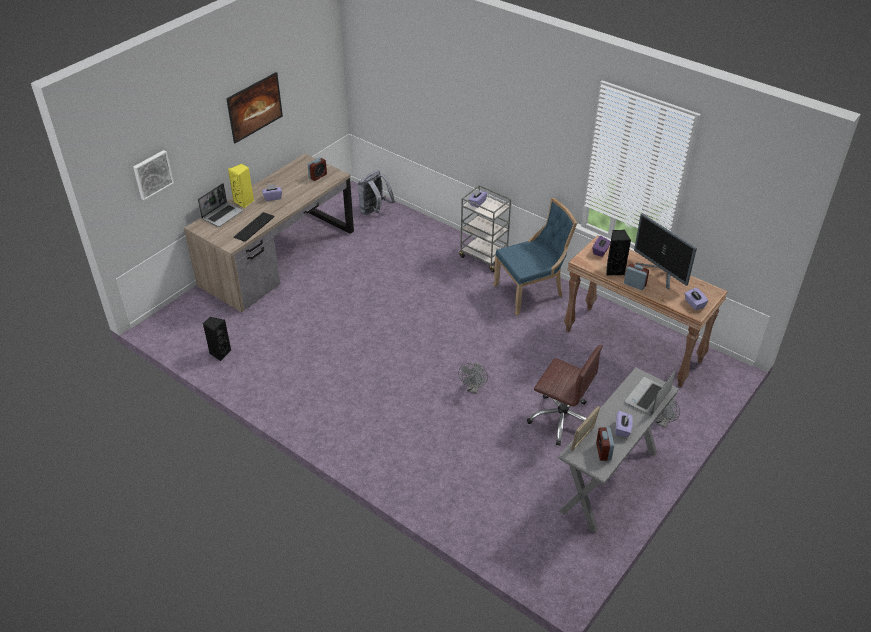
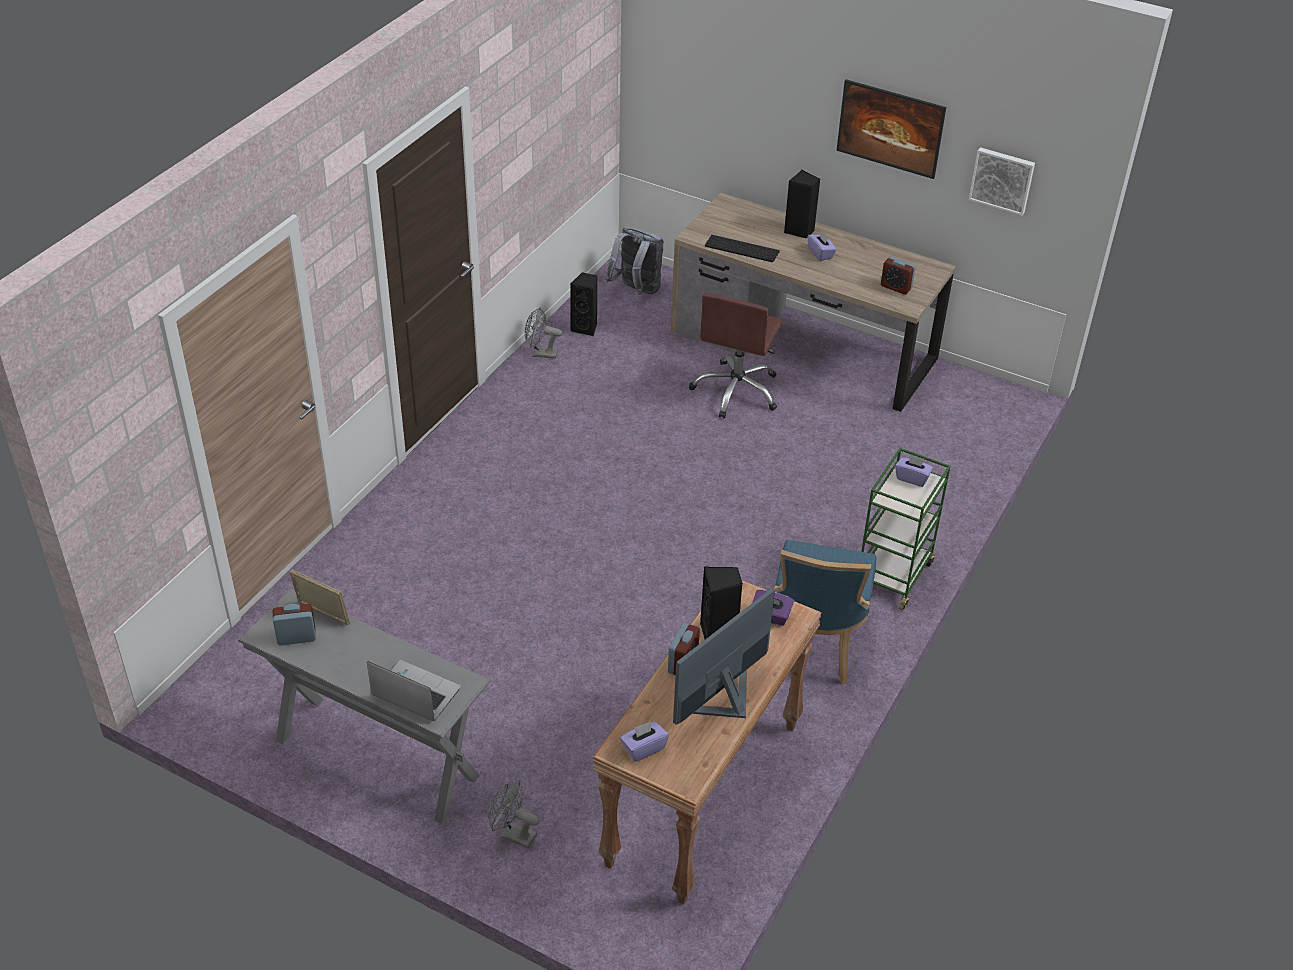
camera: 80 degrees right, 0 degrees up
(152, 174) = (703, 89): picture -> picture (1002, 180)
(222, 215) = (761, 218): laptop -> none
(244, 202) = (799, 231): yellow speaker -> black speaker
(374, 211) = (968, 429): grey backpack -> grey backpack (636, 290)
(473, 389) = (557, 585): grey fan -> grey fan (541, 354)
(484, 257) = (892, 575): grey cart -> green cart
(531, 292) = (815, 644): blue chair -> blue chair turned 45 degrees clockwise
(562, 419) = (504, 696): brown office chair -> brown office chair (737, 391)
(622, 429) = (343, 660): purple tissue box -> none

